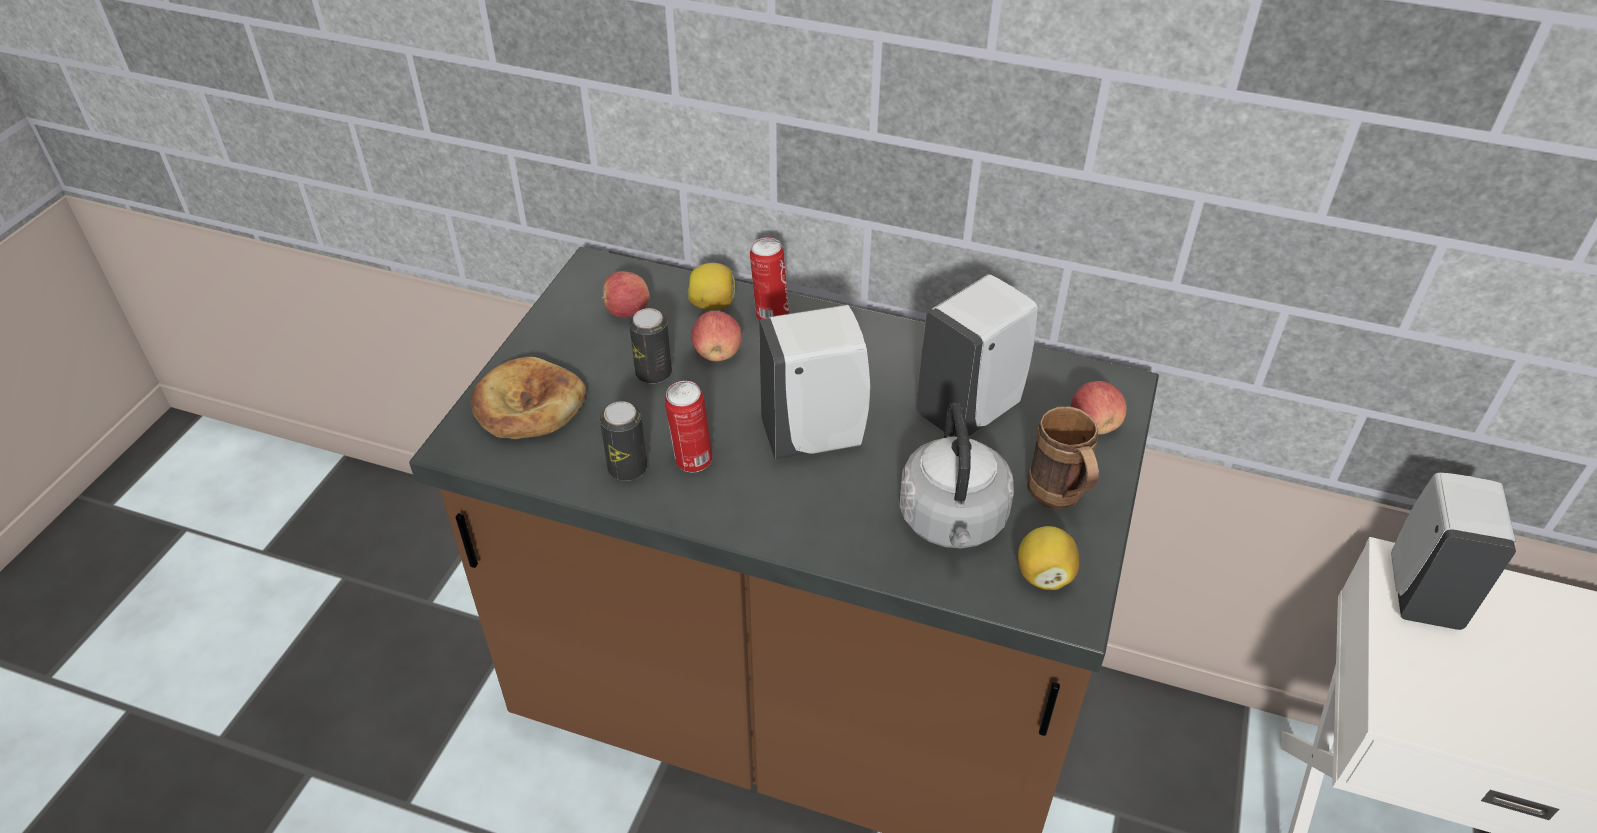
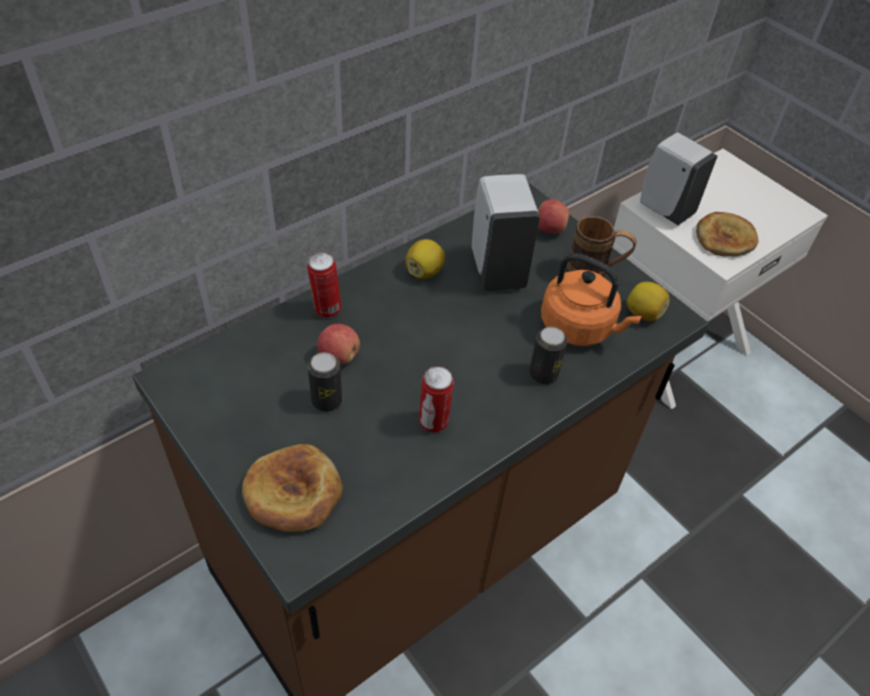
camera: 60 degrees left, 5 degrees up
(627, 311) = (243, 383): apple -> none
(627, 468) = (412, 462): can -> can (543, 374)
(713, 304) = (284, 332): lemon -> lemon (424, 271)
(816, 436) = (462, 348): white soap dispenser -> none
(953, 523) = (580, 327): grey kettle -> orange kettle
(1459, 693) = (725, 238): none -> bread

